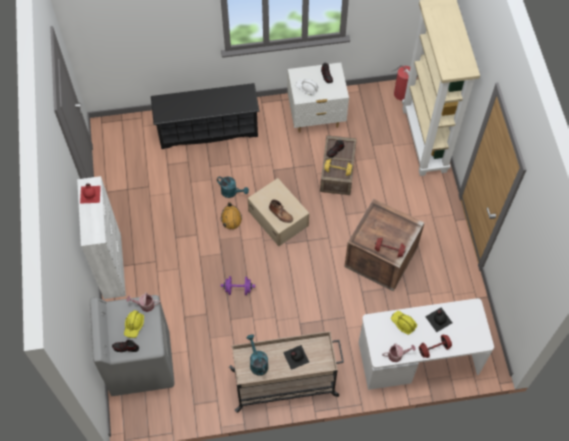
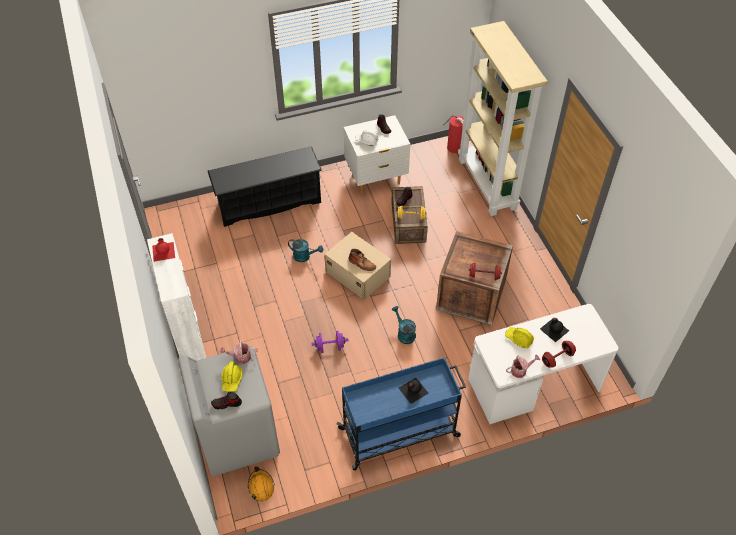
camera: 10 degrees left, 10 degrees down
(231, 218) = (309, 280): orange hard hat -> orange hard hat (261, 486)
(257, 362) = (373, 402): turquoise watering can -> turquoise watering can (404, 334)
(285, 383) = (400, 432): beige cart -> blue cart

